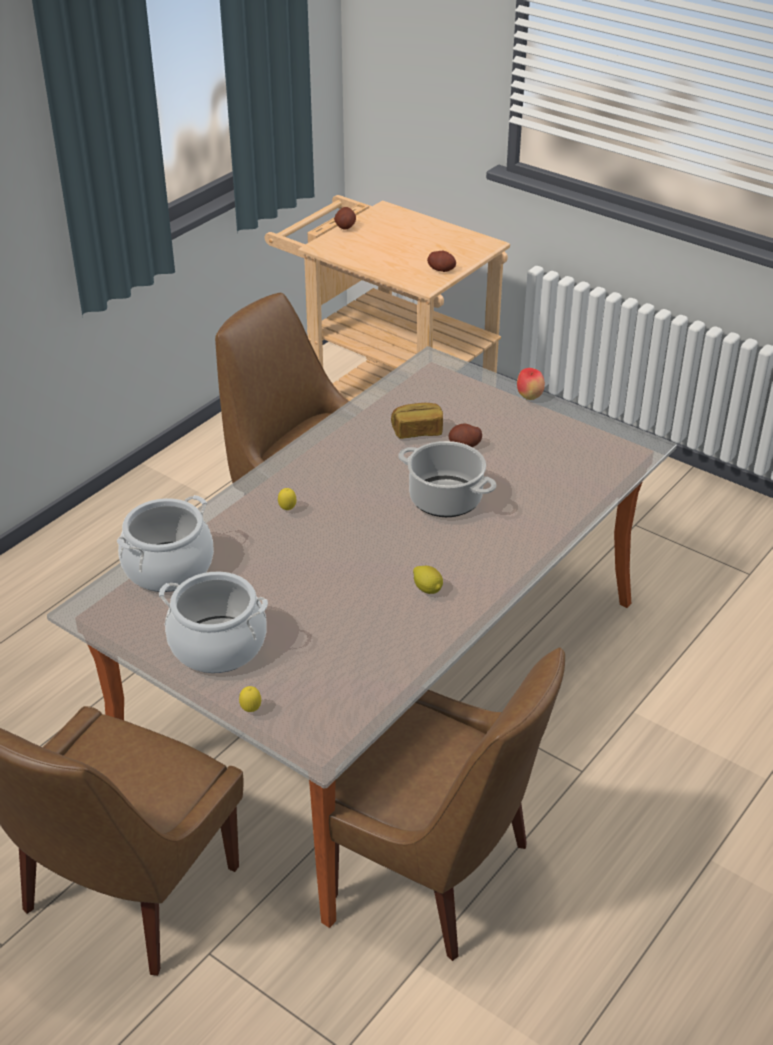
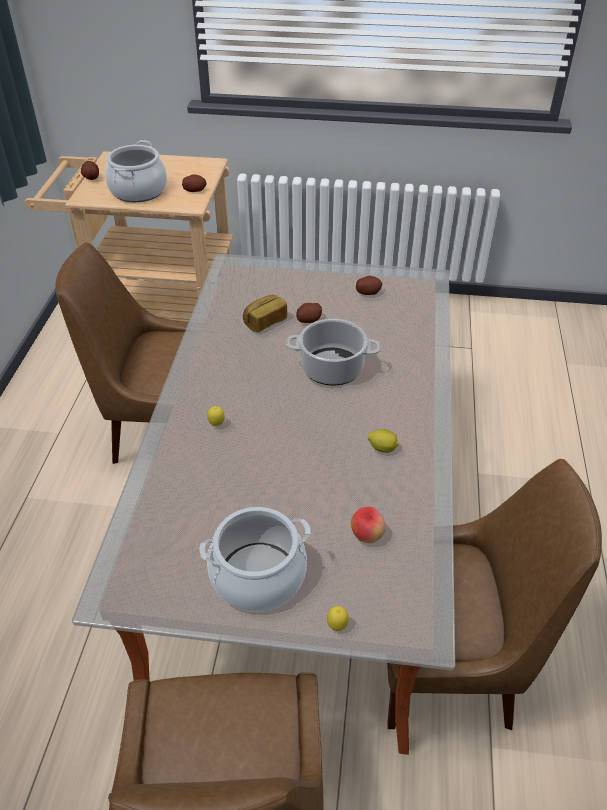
camera: 30 degrees left, 5 degrees up
(168, 567) = (154, 521): cooking pot -> cooking pot (138, 191)
(529, 397) = (323, 268): apple -> apple (367, 536)
(556, 438) = (368, 292): none -> potato

